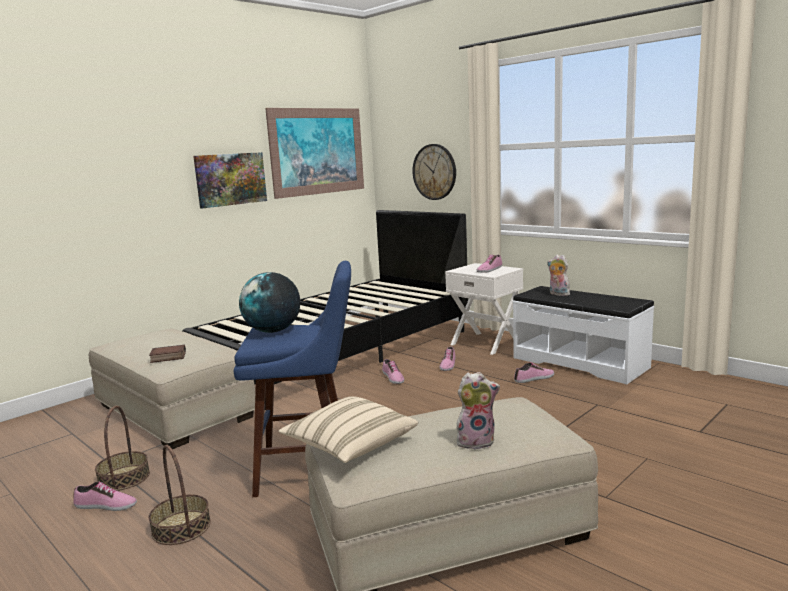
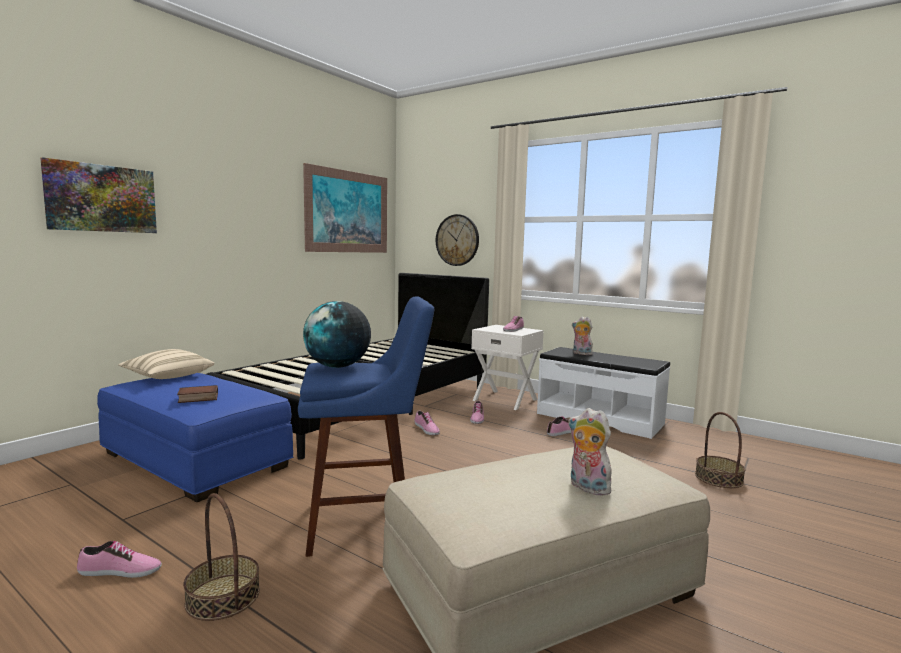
camera: 10 degrees left, 5 degrees down
(124, 478) = (141, 536): basket -> basket (718, 478)
(174, 410) = (195, 459): beige ottoman -> blue ottoman
(230, 179) = (264, 227): picture -> picture (102, 198)
(350, 446) = (447, 494): beige pillow -> beige pillow (167, 377)
(476, 441) = (587, 488): plush toy -> plush toy turned 120 degrees counterclockwise

